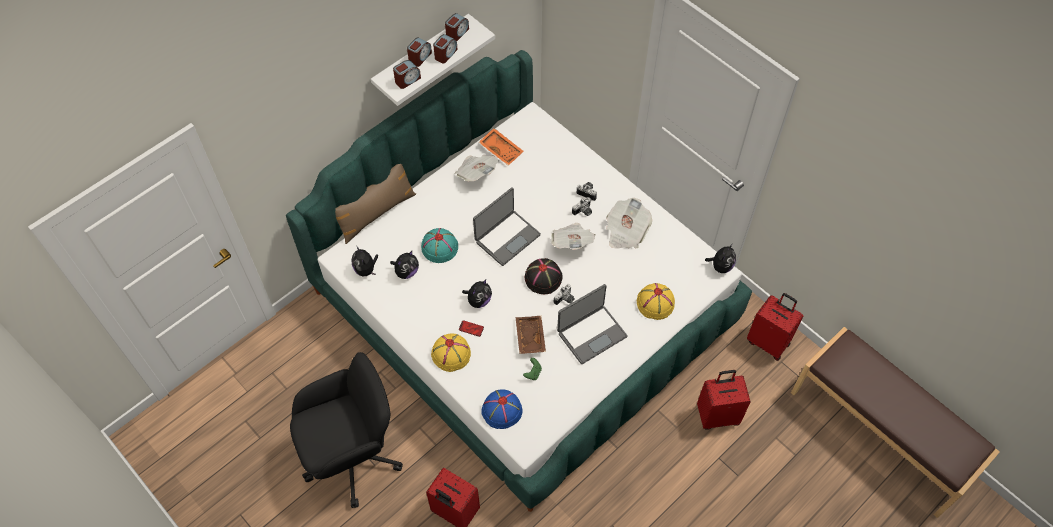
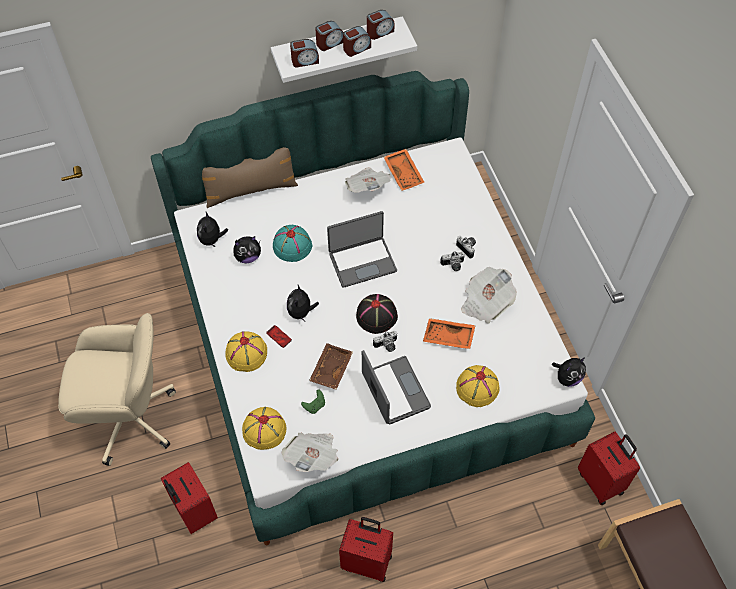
camera: 25 degrees right, 0 degrees up
(354, 459) = (131, 419): black office chair -> beige office chair
(478, 300) = (301, 312): plush toy -> plush toy turned 120 degrees clockwise
(501, 410) = (264, 430): blue hat -> yellow hat
(572, 243) = (424, 292): newspaper -> newspaper (313, 456)
(591, 333) = (394, 391): laptop -> laptop turned 105 degrees counterclockwise
(611, 272) = (448, 337): none -> orange tray
(717, 415) = (506, 534): red suitcase -> red suitcase (367, 561)

